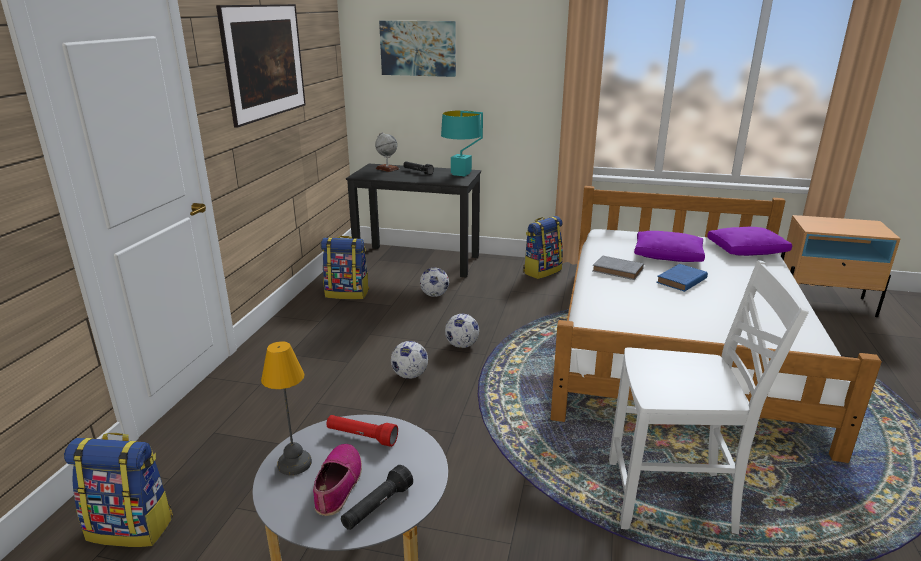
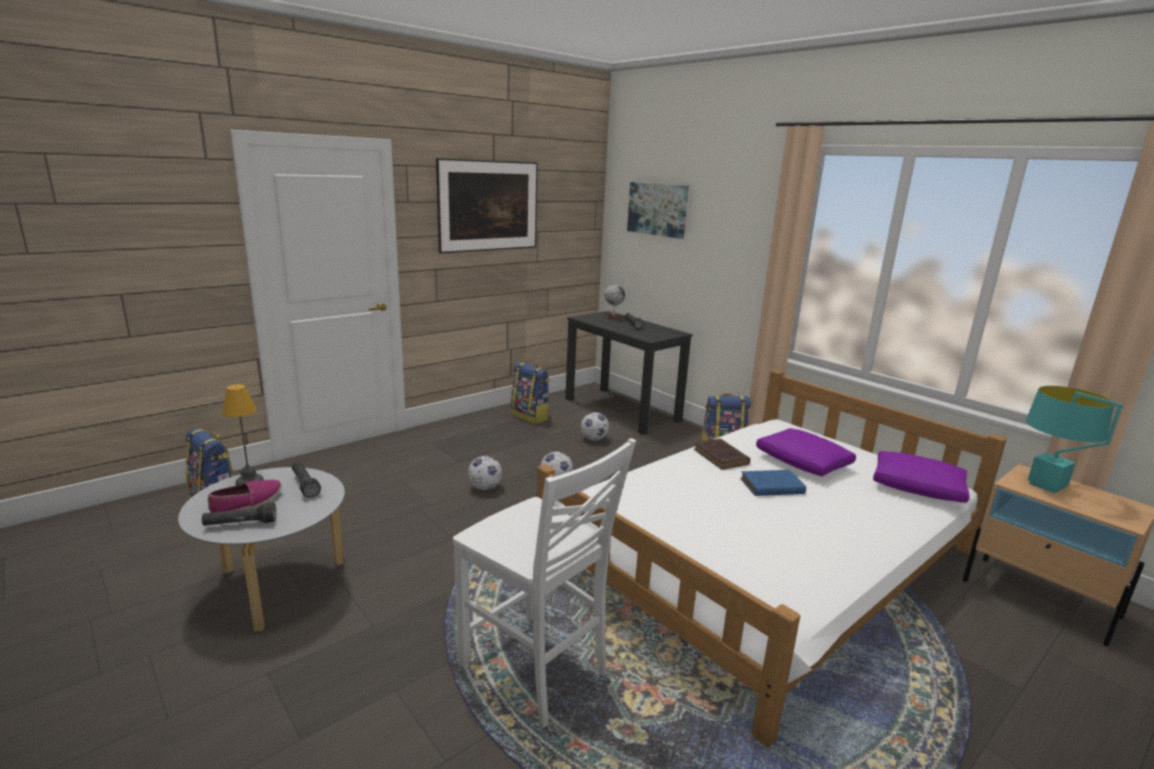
camera: 35 degrees right, 5 degrees down
(361, 437) = (305, 485): red flashlight -> black flashlight
(461, 174) = (666, 333): turquoise table lamp -> turquoise table lamp (1047, 486)
(619, 271) = (721, 457): grey book -> brown book

